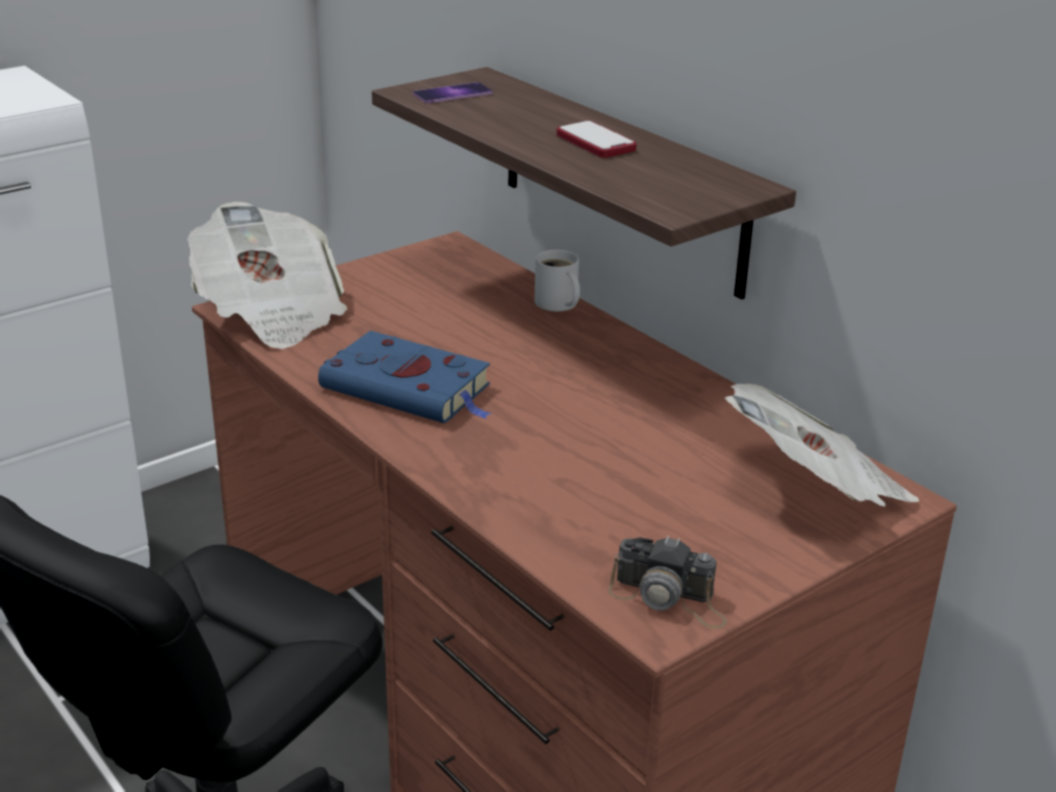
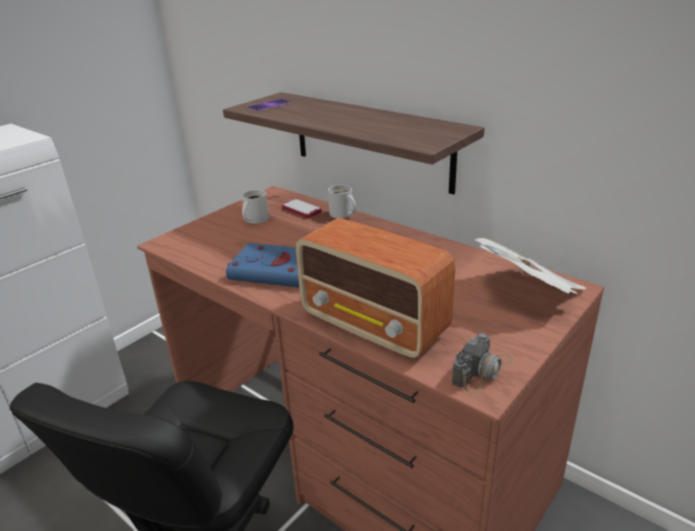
camera: 10 degrees left, 0 degrees up
(270, 313) = (184, 242): newspaper -> none
(402, 290) = (255, 219): none -> white mug
(529, 501) = (375, 325): none -> radio
(595, 142) = (361, 118): phone -> phone (301, 210)
(669, 599) = (482, 370): camera -> camera turned 60 degrees counterclockwise

